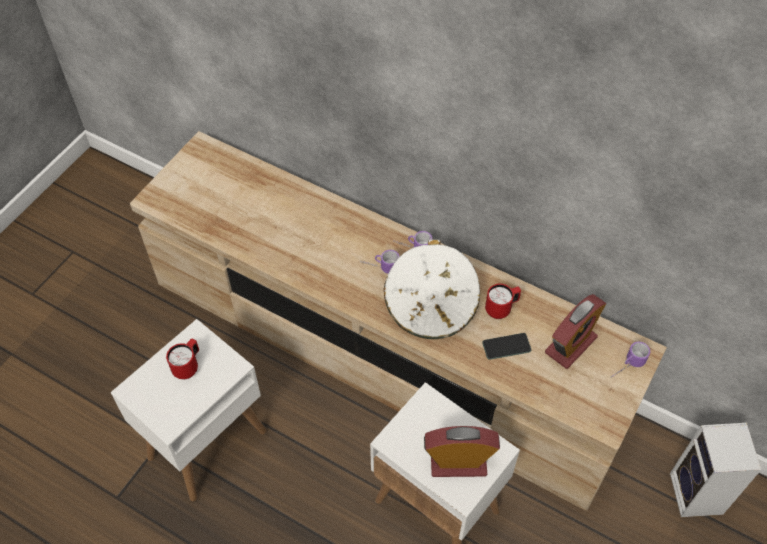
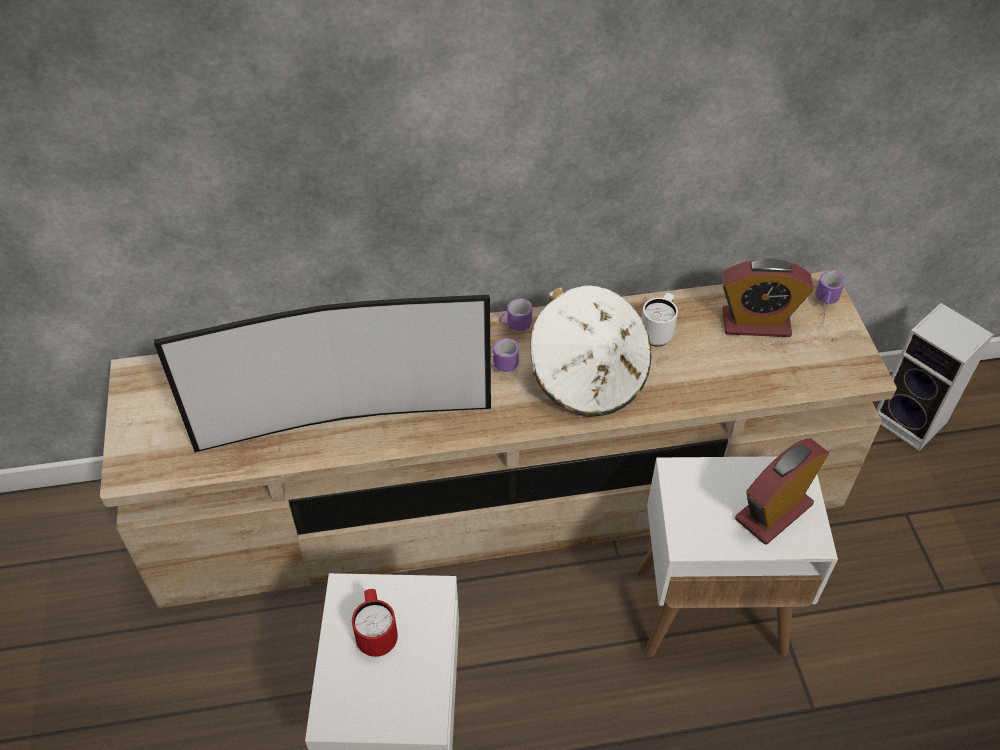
camera: 40 degrees left, 5 degrees down
(277, 240) = (344, 419): none -> television
(501, 309) = (658, 332): red mug -> white mug
(506, 346) = (701, 365): phone -> none
(570, 345) = (756, 323): alarm clock -> alarm clock turned 90 degrees clockwise

